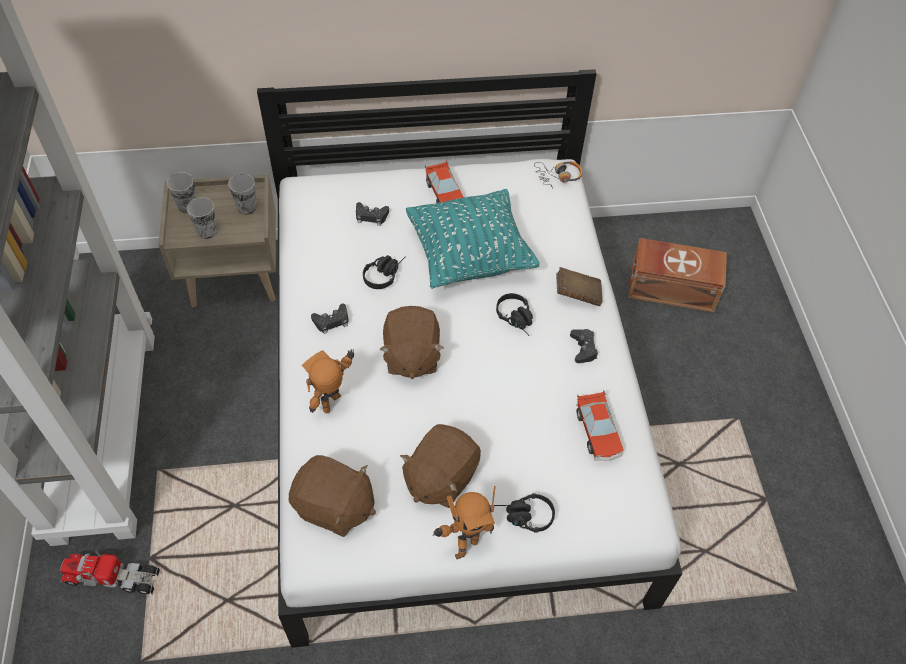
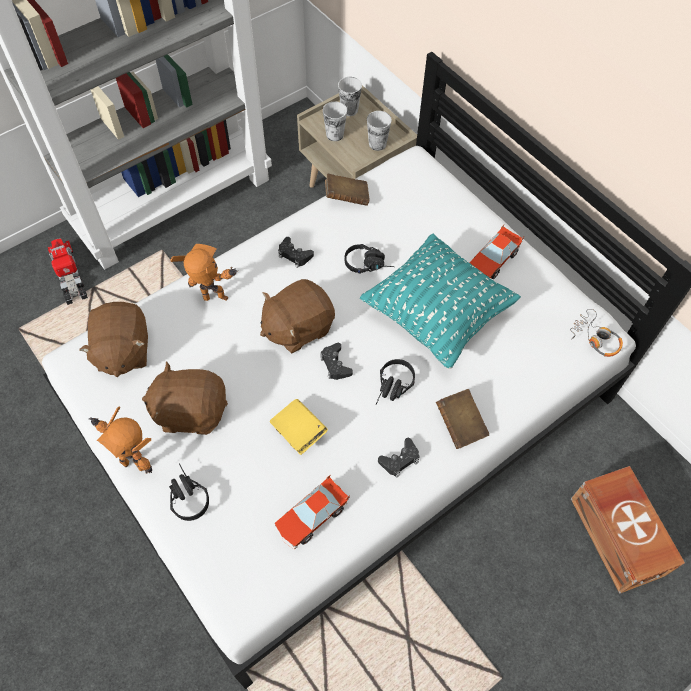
camera: 60 degrees right, 5 degrees up
(300, 253) = (346, 198): none -> brown book
(371, 216) = (423, 222): black game controller -> black game controller (335, 364)
(514, 405) = (298, 432): none -> yellow book

